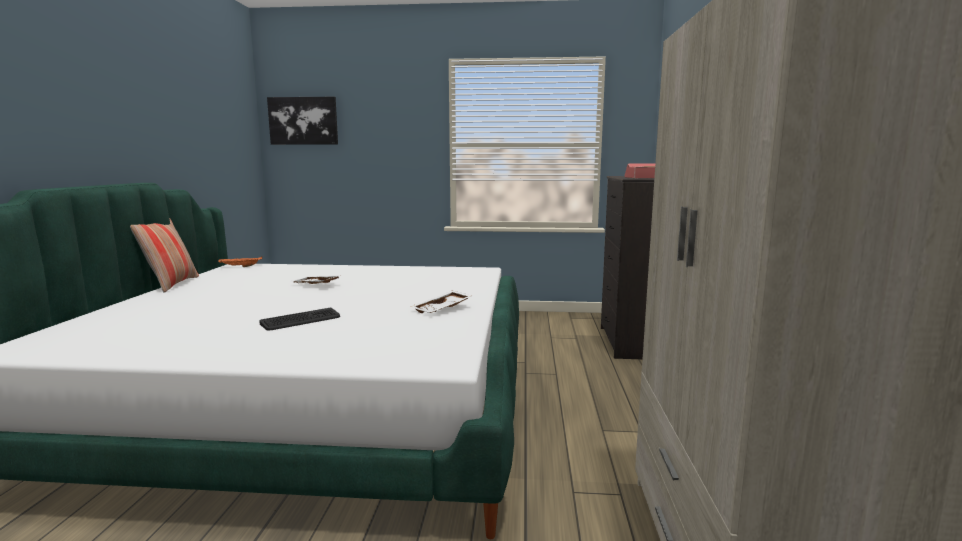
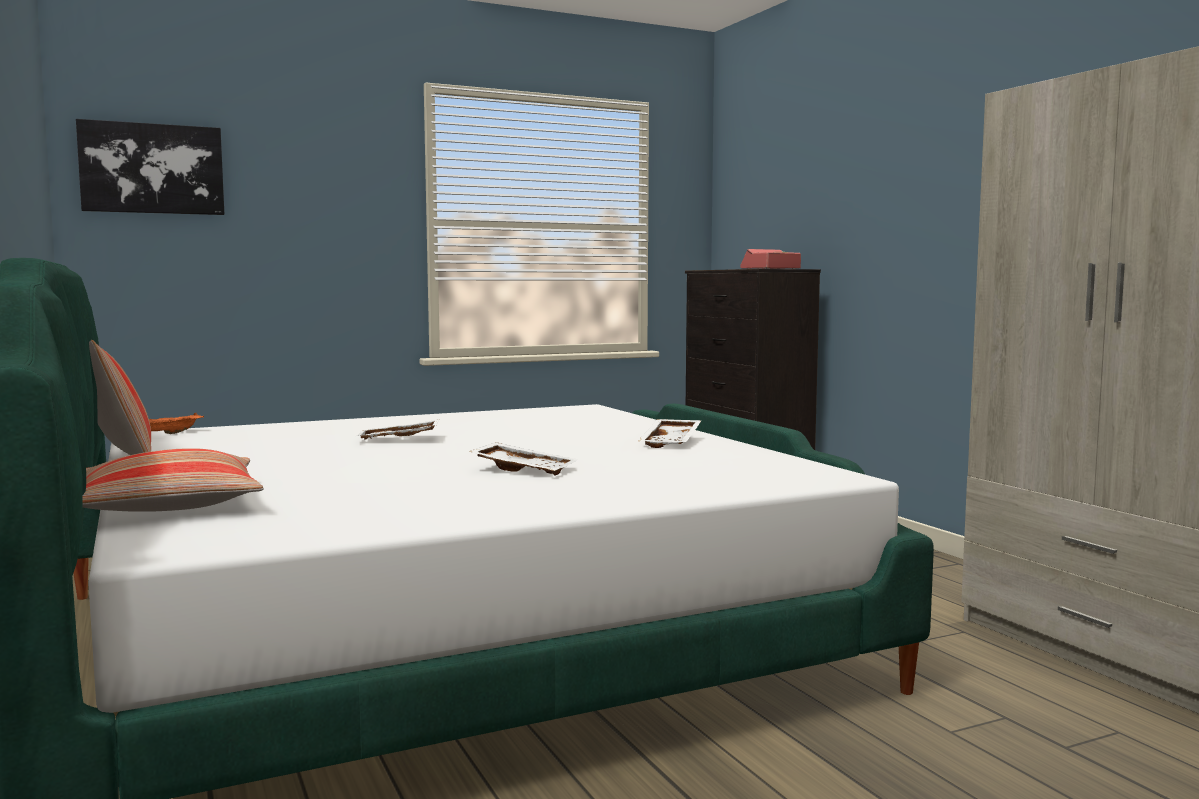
camera: 30 degrees left, 5 degrees down
(100, 319) = (169, 505): none -> pillow
(301, 320) = (525, 469): keyboard -> white tray

